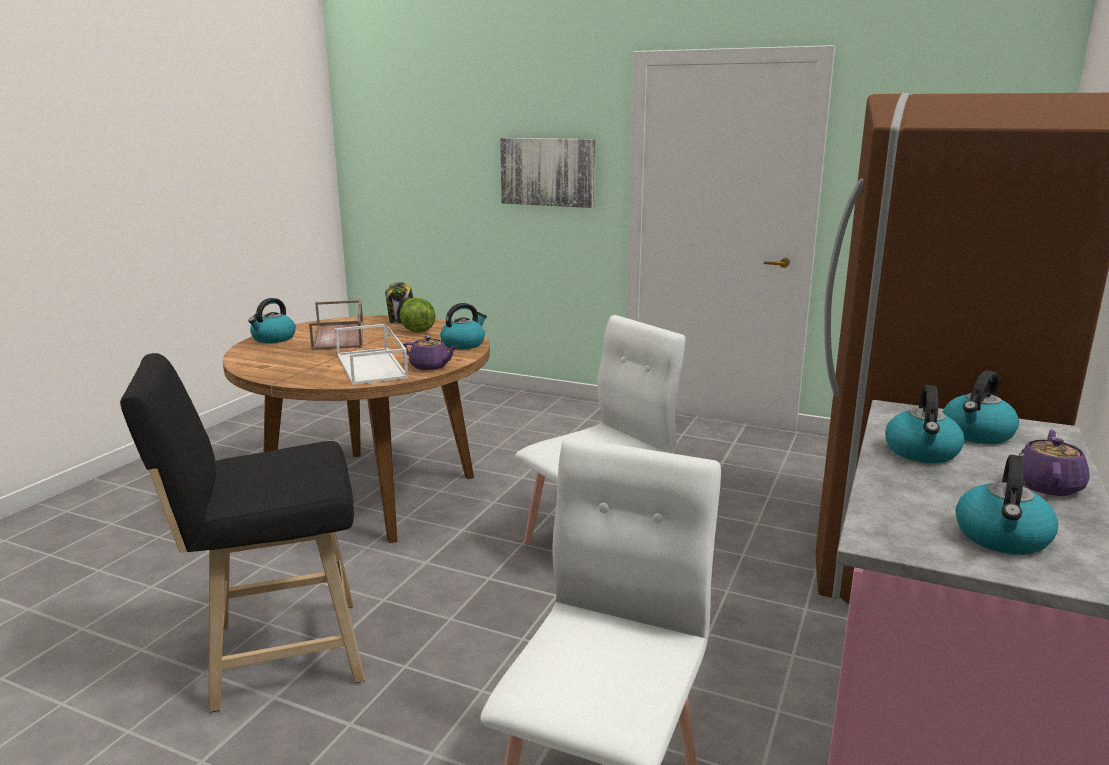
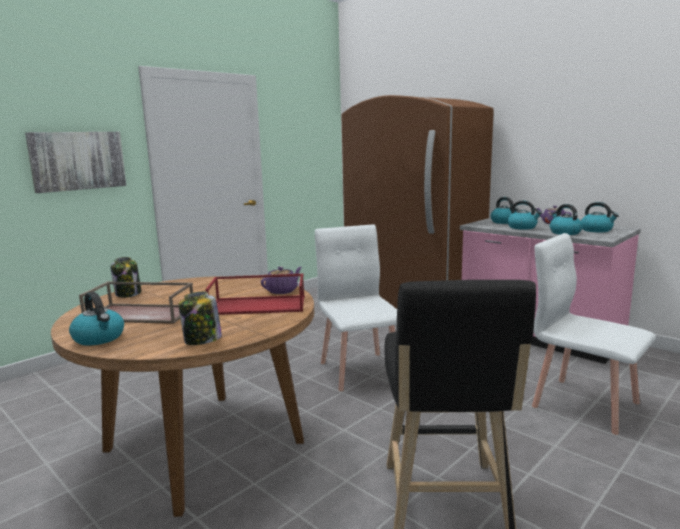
camera: 70 degrees left, 5 degrees down
(263, 366) = (202, 340): none -> jar
(372, 366) = (259, 305): white tray -> red tray
(417, 331) = (173, 290): lettuce -> none
(463, 344) = (236, 281): kettle -> kettle (564, 232)

